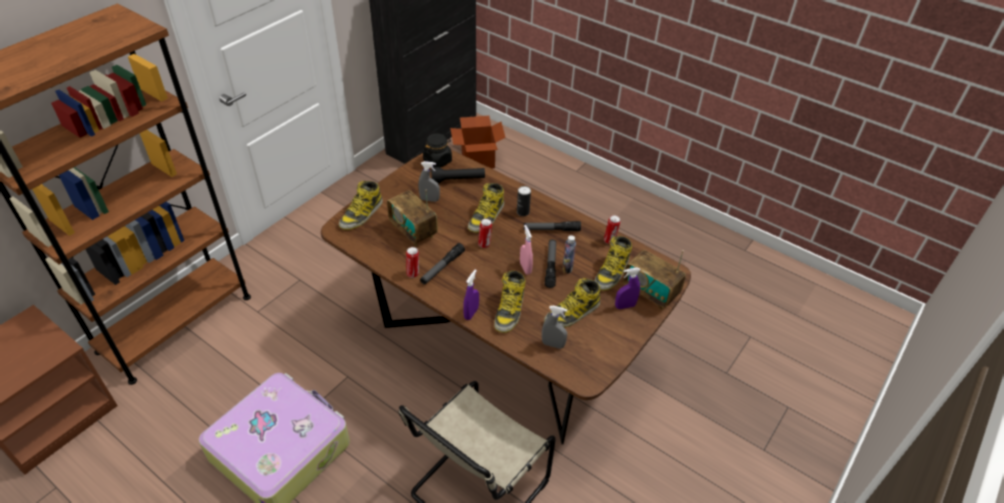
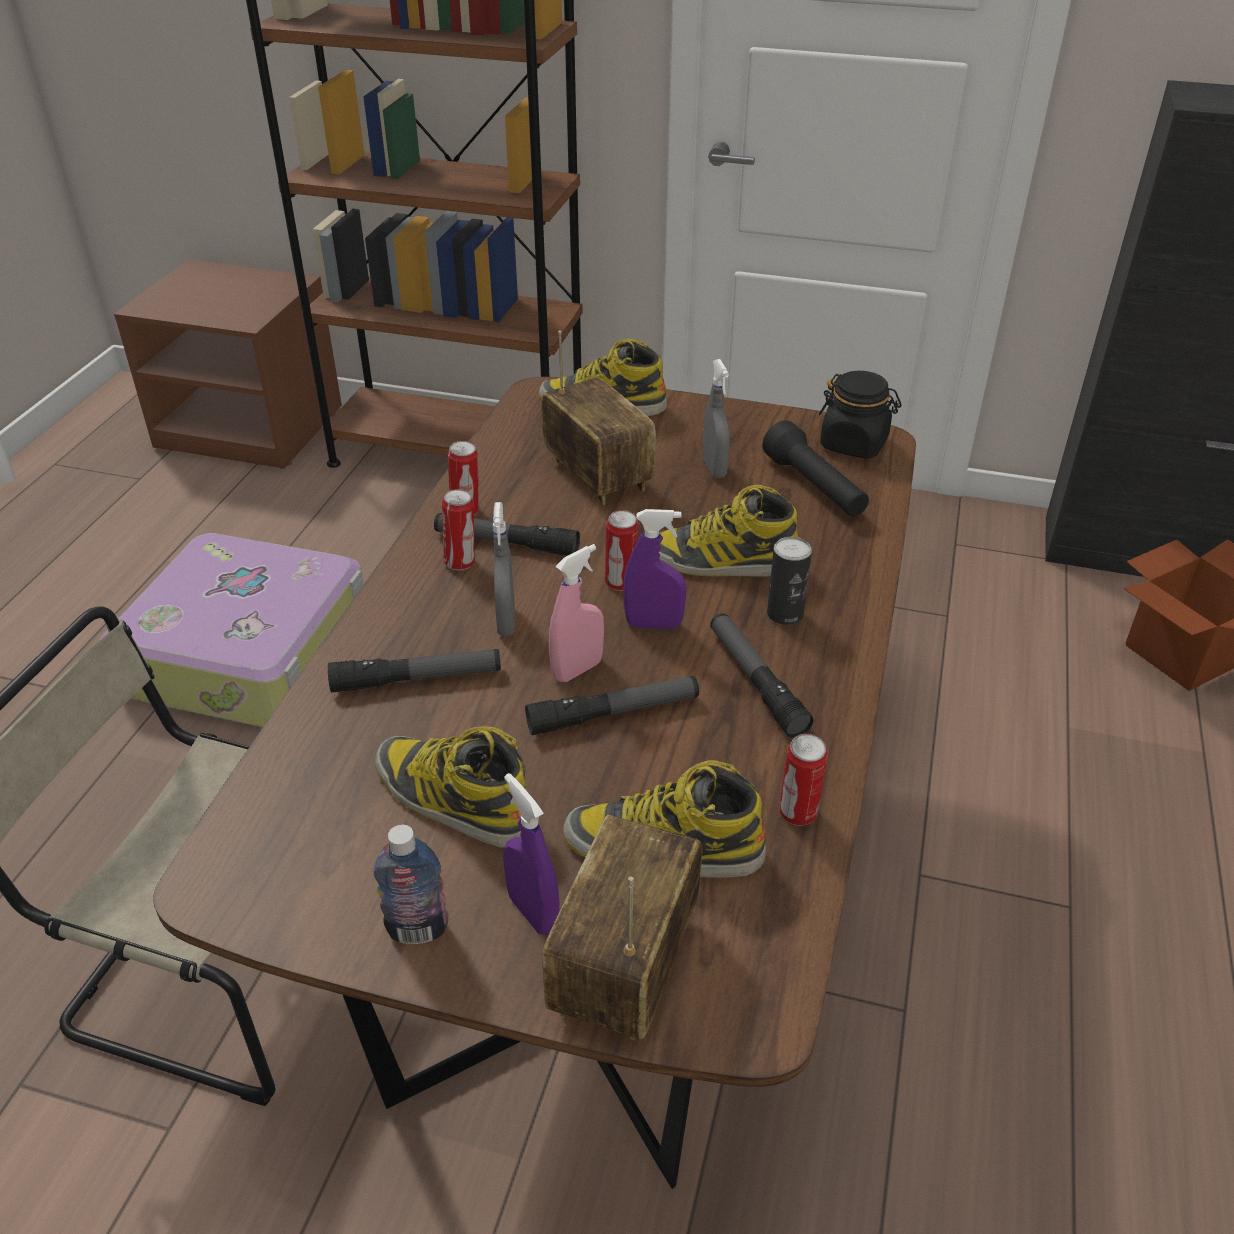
camera: 70 degrees right, 5 degrees down
(413, 231) = (597, 476): radio -> radio turned 120 degrees clockwise
(447, 283) = (461, 562): none -> can
(471, 313) = (381, 621): purple spray bottle -> purple spray bottle (653, 625)
(509, 310) = (417, 679): boot -> flashlight
(553, 344) = (324, 787): grey spray bottle -> grey spray bottle (506, 622)
(567, 268) = (624, 748): bottle -> bottle (418, 930)

